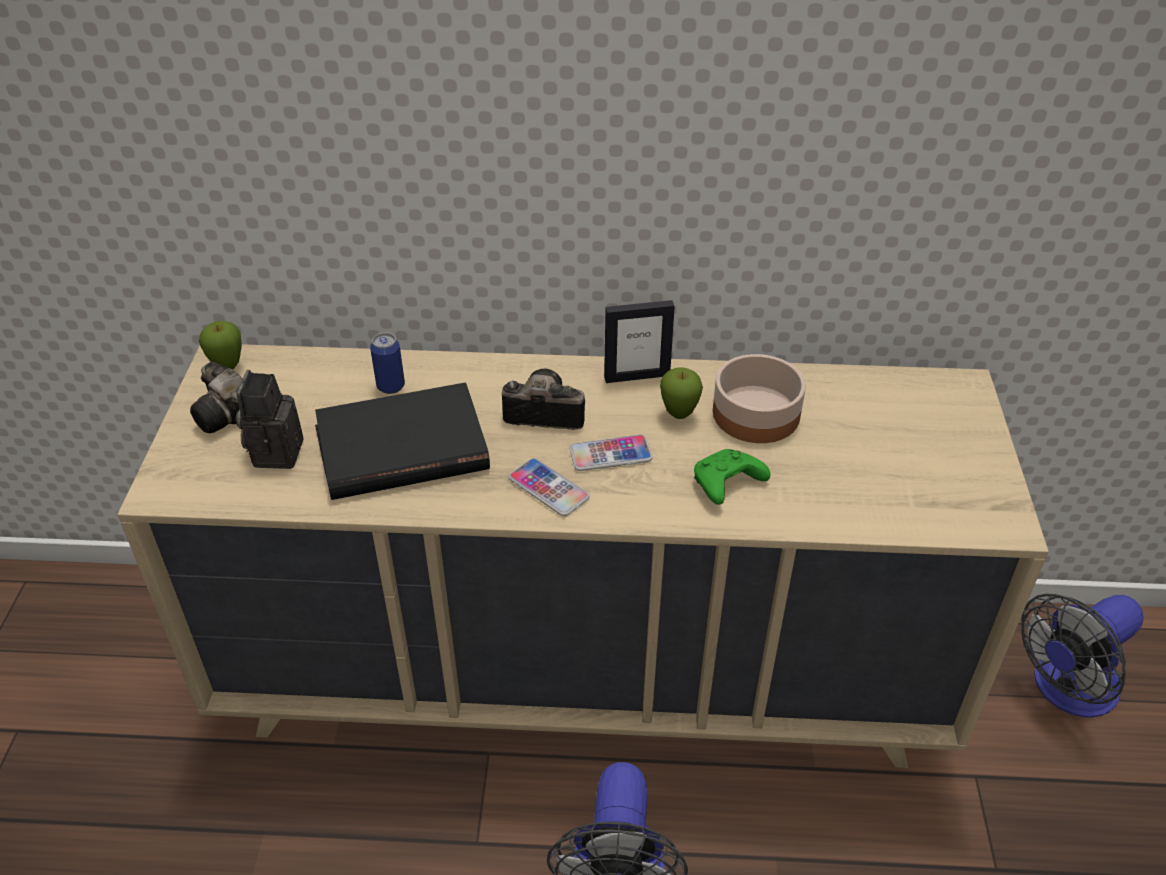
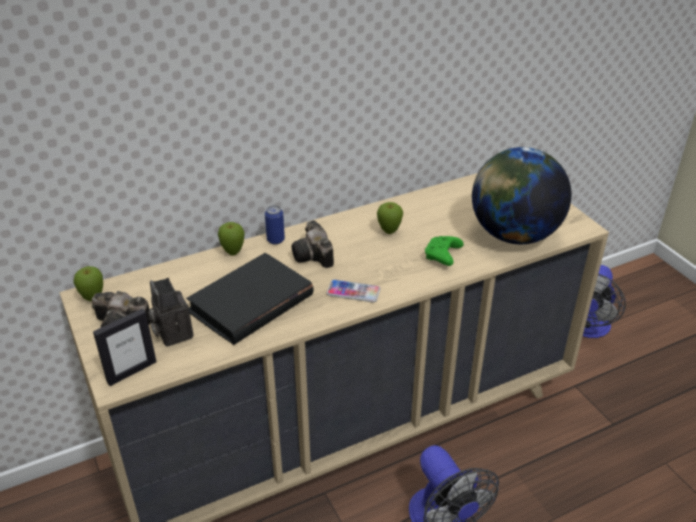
camera: 30 degrees left, 5 degrees down
(391, 386) = (212, 273): can -> can (275, 240)
(441, 366) = (233, 252): none -> apple
(541, 413) = (314, 257): camera -> camera turned 90 degrees counterclockwise
(610, 454) = (371, 263): phone -> none
(637, 376) = (349, 220): picture frame -> picture frame (131, 371)
(757, 414) = (428, 218): bowl -> none
(872, 493) = (513, 235): none -> globe

